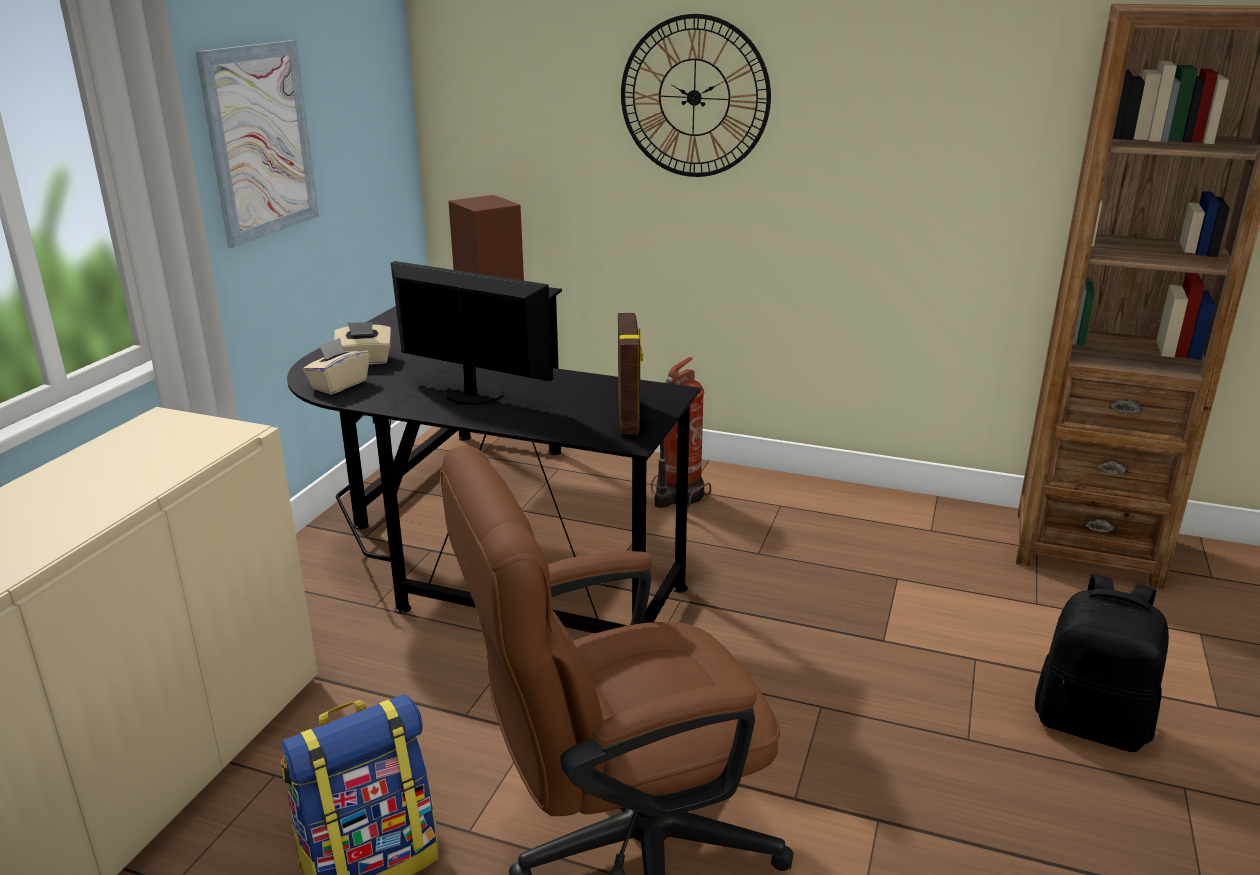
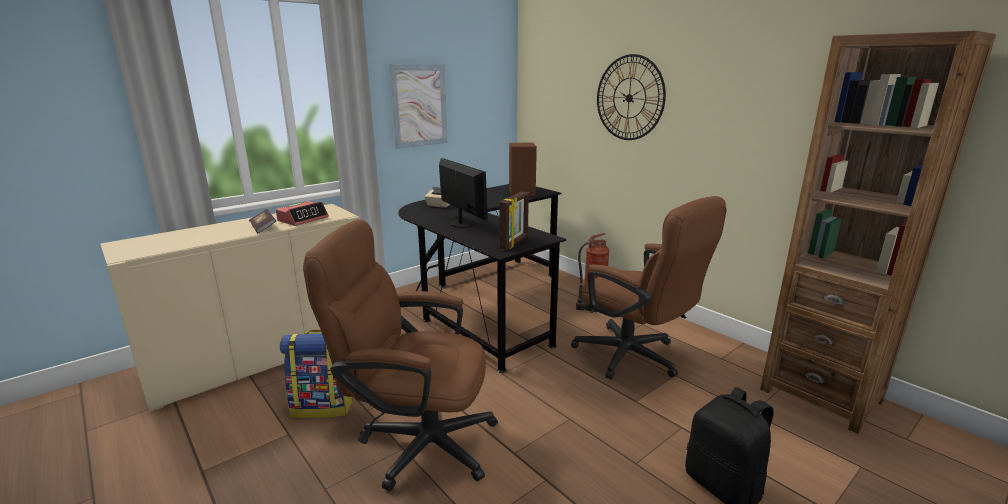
camera: 30 degrees right, 5 degrees down
(88, 508) = (263, 228): none -> book
(154, 463) = (303, 219): none -> alarm clock
(339, 385) = (417, 211): beige tissue box -> none
(822, 569) = (635, 358): none -> brown office chair

